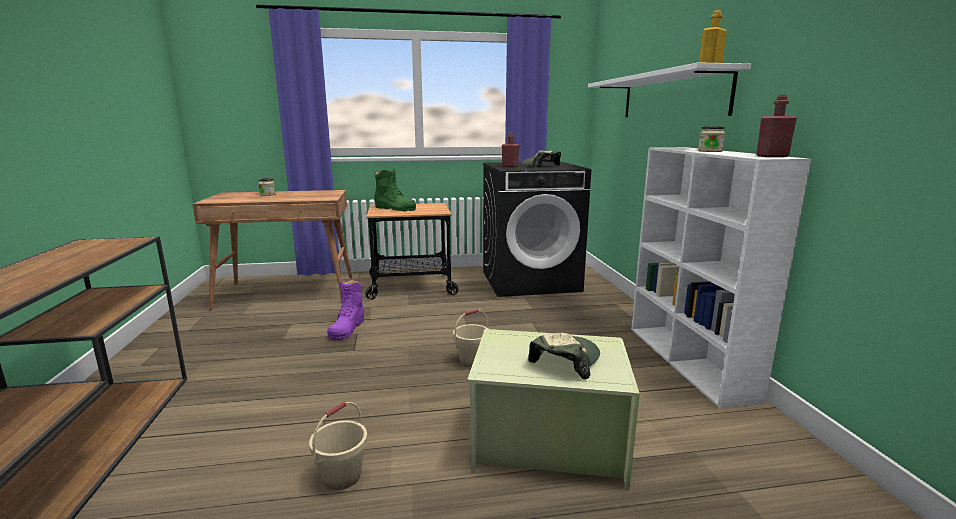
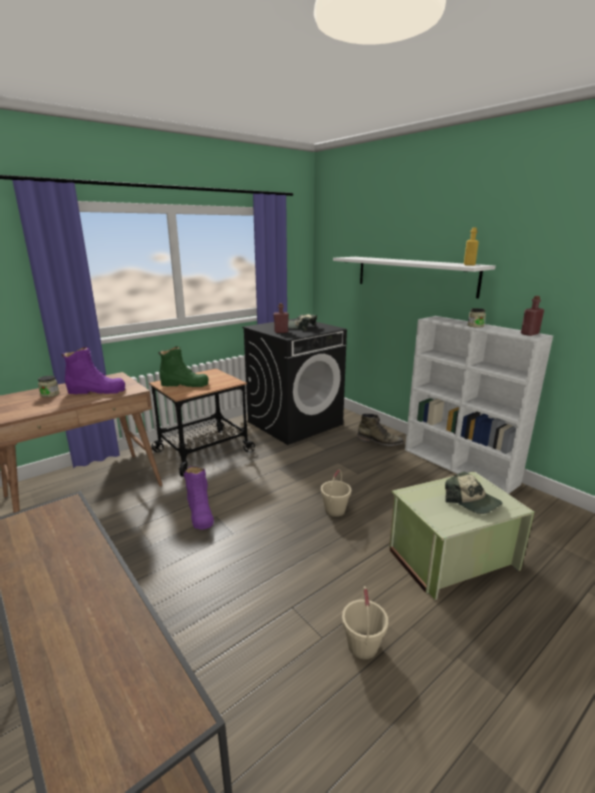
camera: 30 degrees left, 5 degrees up
(301, 196) = (97, 391): none -> purple boot
(565, 361) = (472, 501): cap -> cap turned 135 degrees clockwise
(608, 315) = (379, 442): none -> green boot

